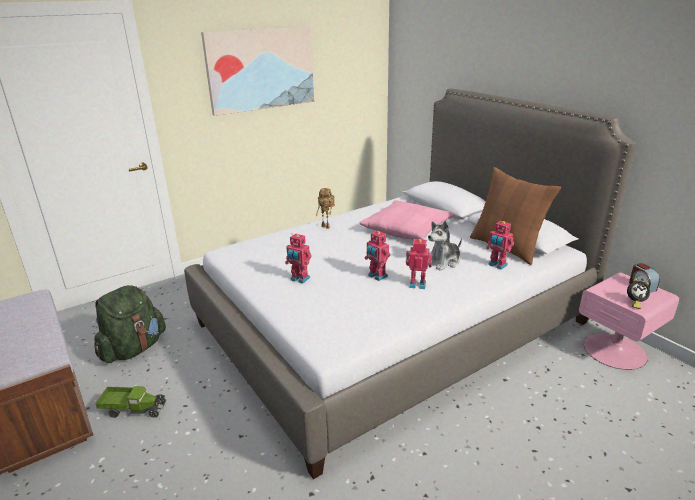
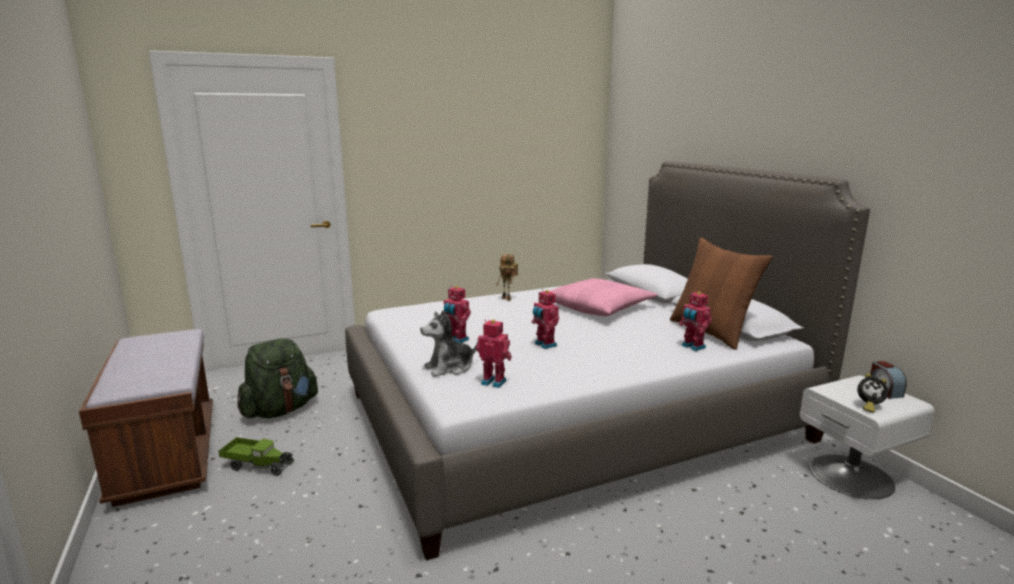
camera: 10 degrees right, 10 degrees down
(261, 69) = (461, 135): picture -> none
(417, 284) = (588, 355): toy robot -> toy robot (494, 381)
(444, 262) = (628, 339): plush toy -> plush toy (450, 368)
(615, 350) = (852, 475): pink nightstand -> white nightstand

